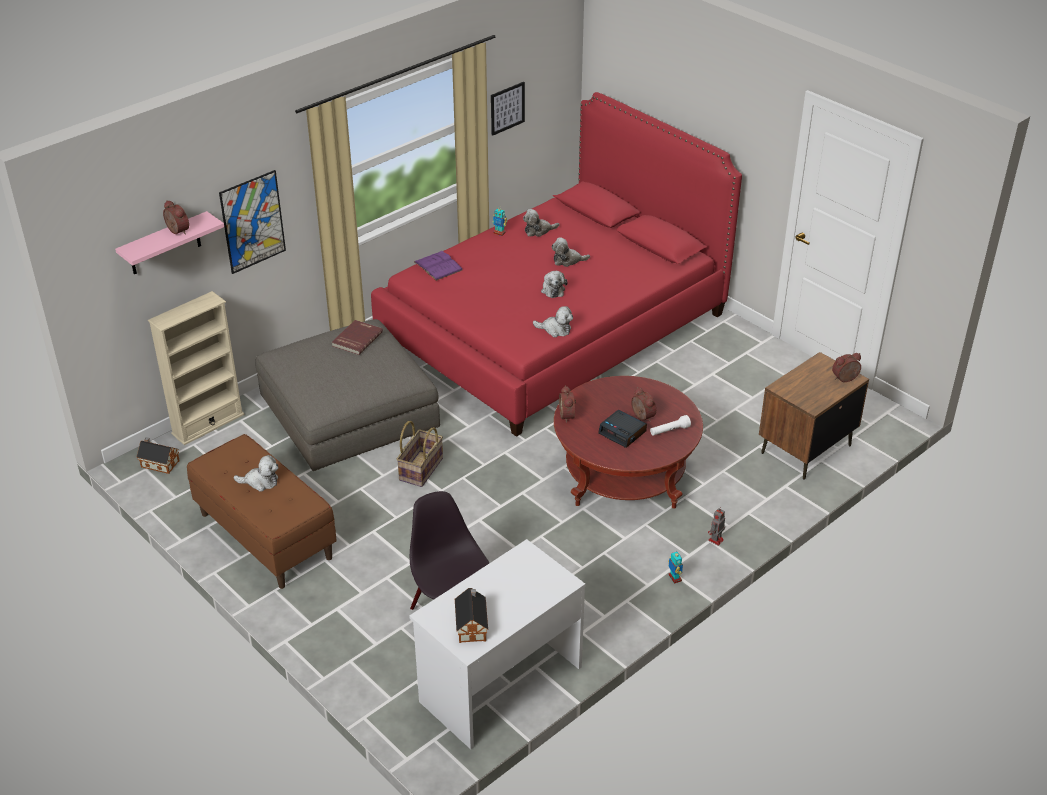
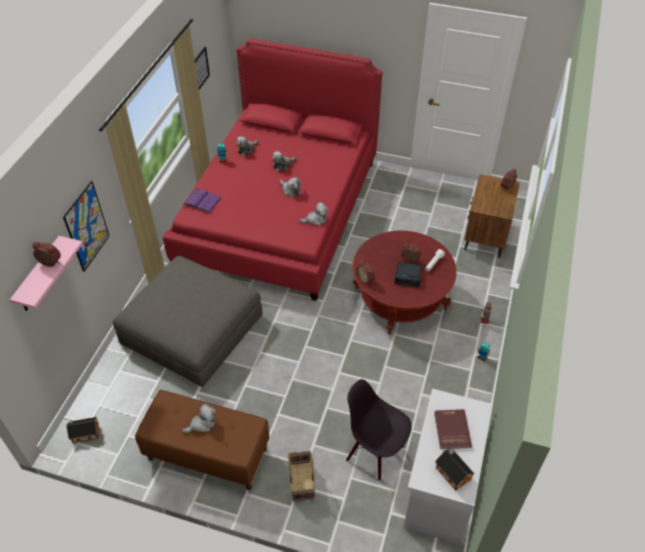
camera: 30 degrees left, 10 degrees up
(208, 424) = (98, 384): beige bookcase -> none
(356, 339) = (181, 278): red book -> red book (451, 430)
(420, 469) = (273, 352): basket -> basket (301, 481)

